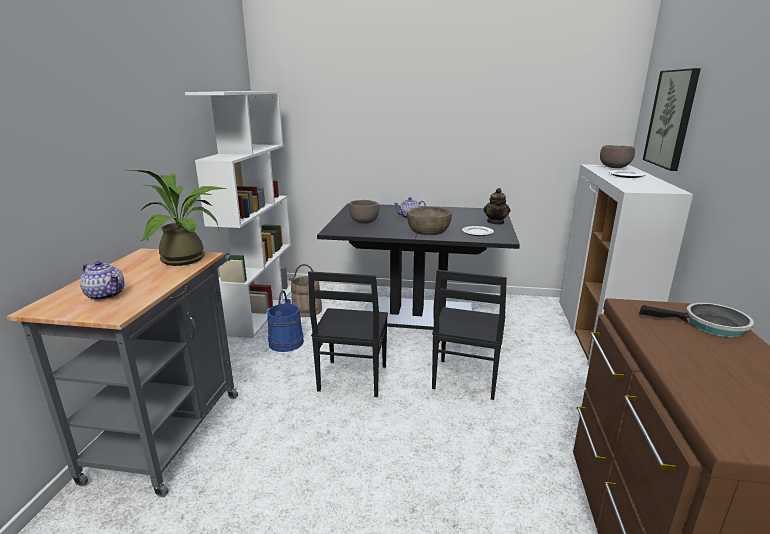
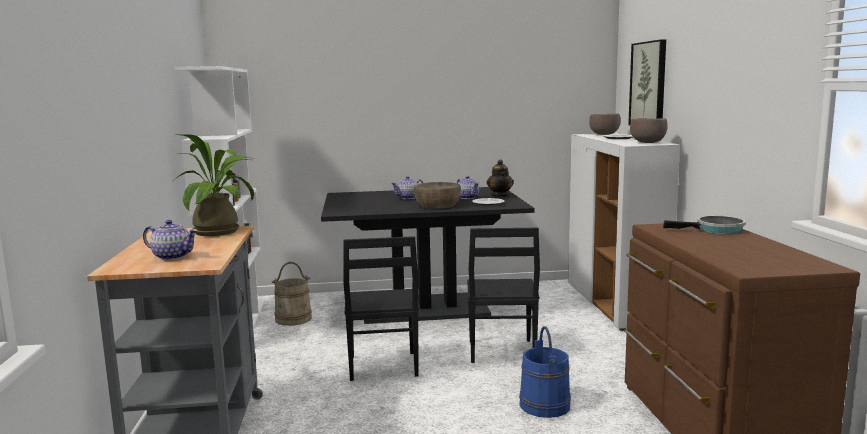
camera: 15 degrees left, 10 degrees down
(286, 342) = (287, 348): blue bucket -> blue bucket (544, 405)
(364, 222) = (363, 205): brown bowl -> brown bowl (648, 143)
(463, 222) = (467, 197): none -> teapot

